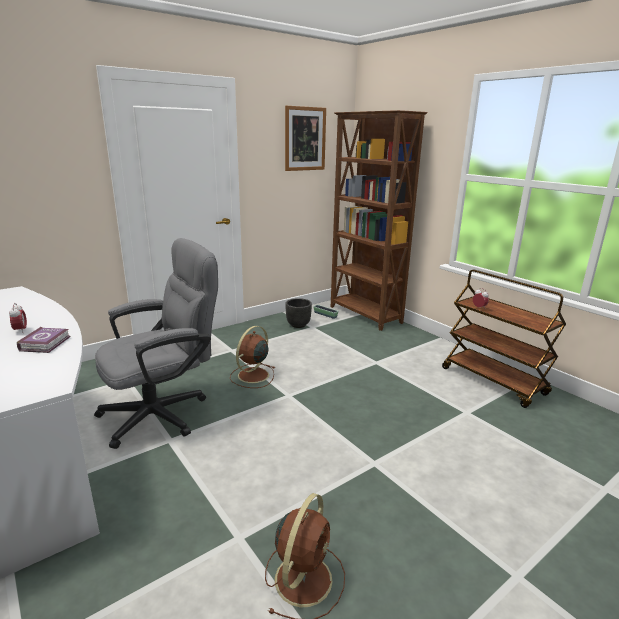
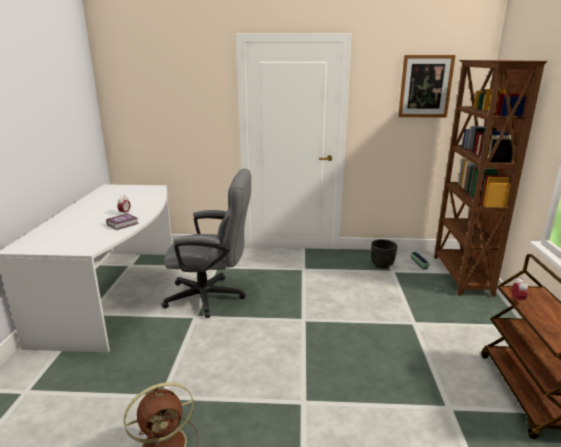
camera: 40 degrees right, 0 degrees up
(252, 376) = (295, 294): brown fan -> none

